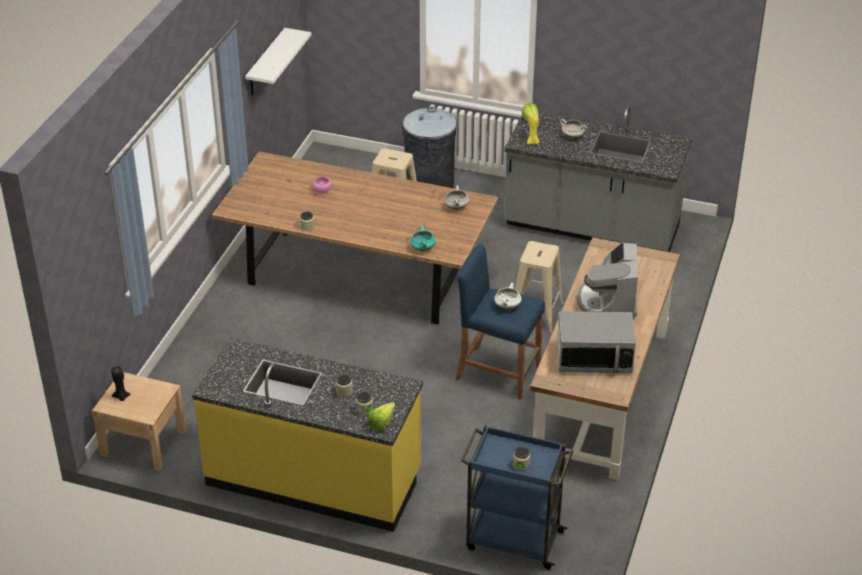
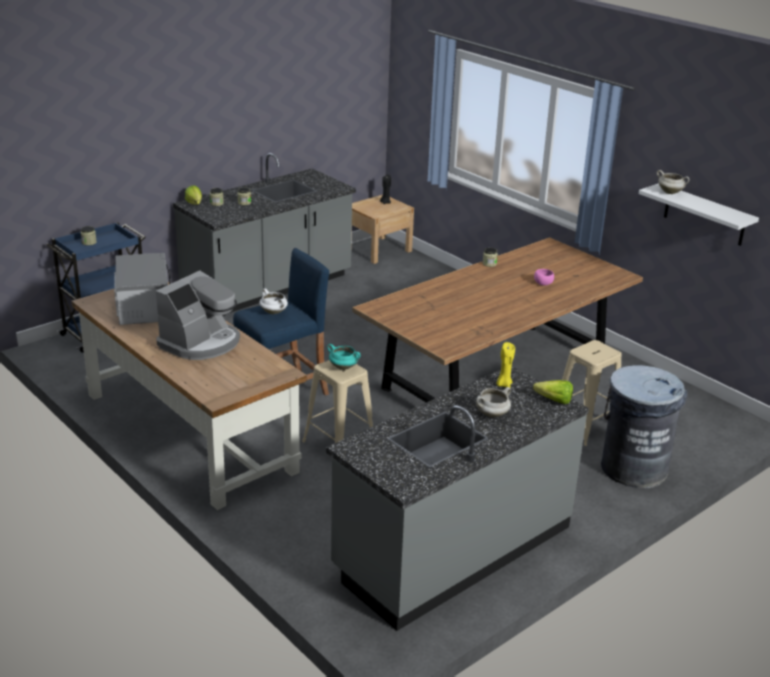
camera: 120 degrees right, 10 degrees down
(314, 478) = (268, 288): yellow counter -> grey counter
(422, 248) = (399, 298): turquoise cooking pot -> turquoise cooking pot (344, 367)
(456, 207) = (448, 332): white cooking pot -> white cooking pot (670, 192)
(594, 358) = (143, 308): microwave -> microwave turned 135 degrees clockwise
(608, 301) = (201, 343): coffee machine -> coffee machine turned 90 degrees clockwise

